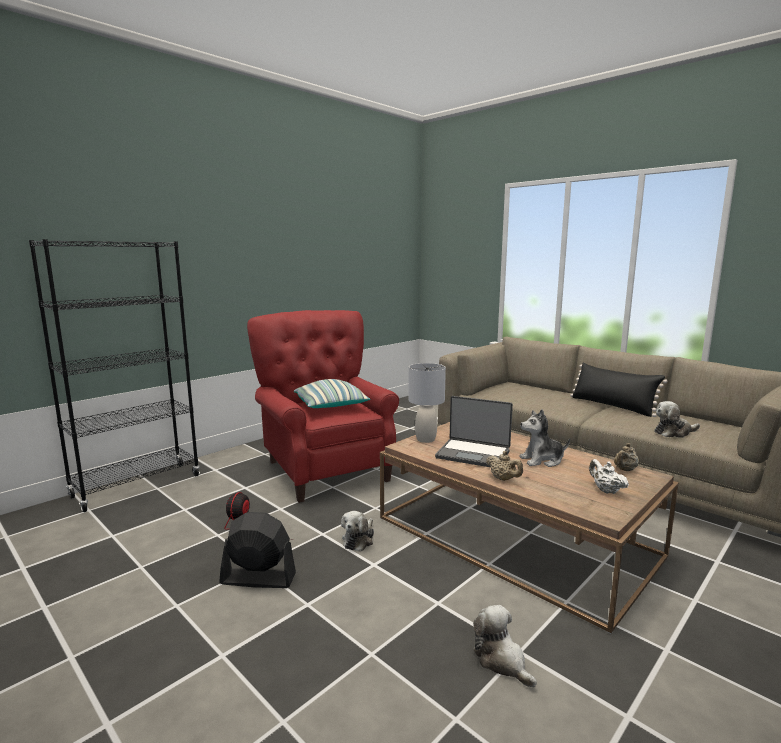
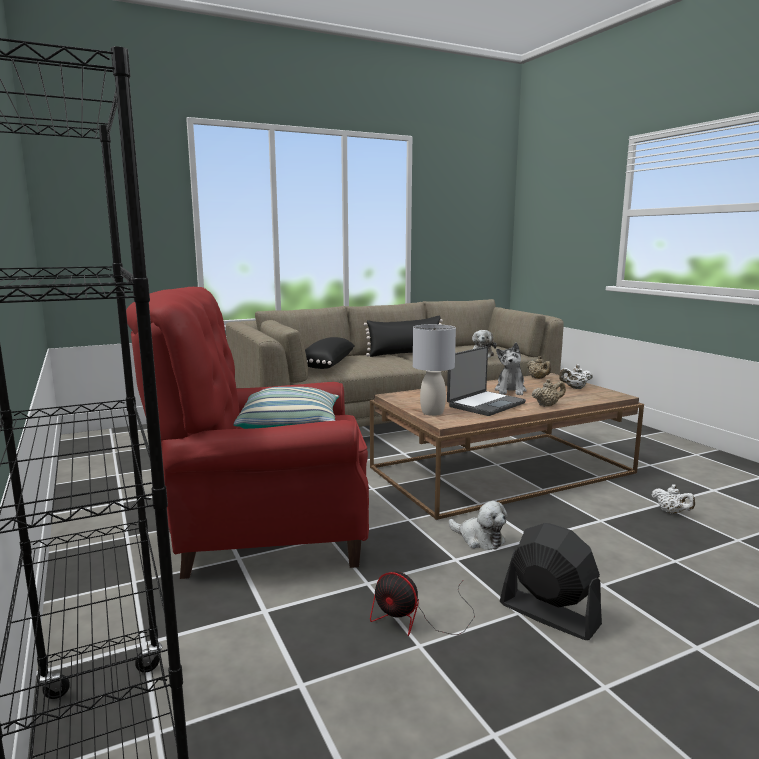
camera: 70 degrees left, 0 degrees up
(258, 578) = (548, 614): black fan -> black fan turned 105 degrees clockwise
(501, 660) = (671, 512): plush toy -> white teapot
(513, 390) = (324, 364): none -> black pillow

